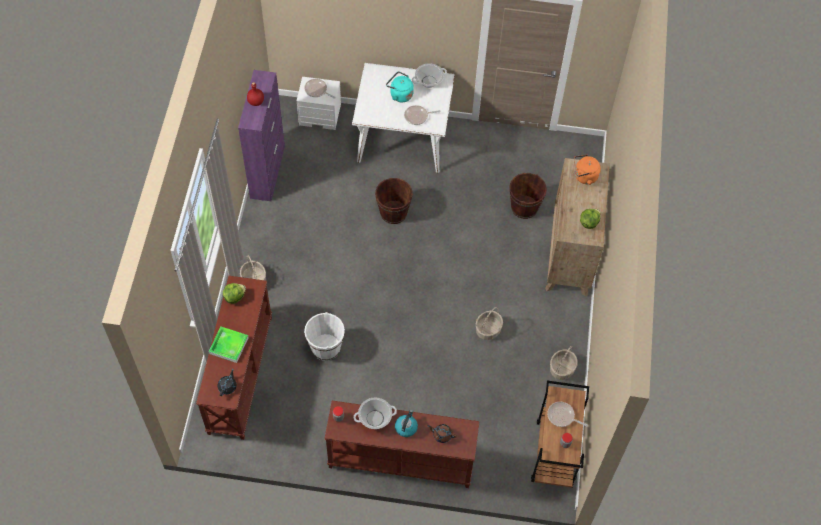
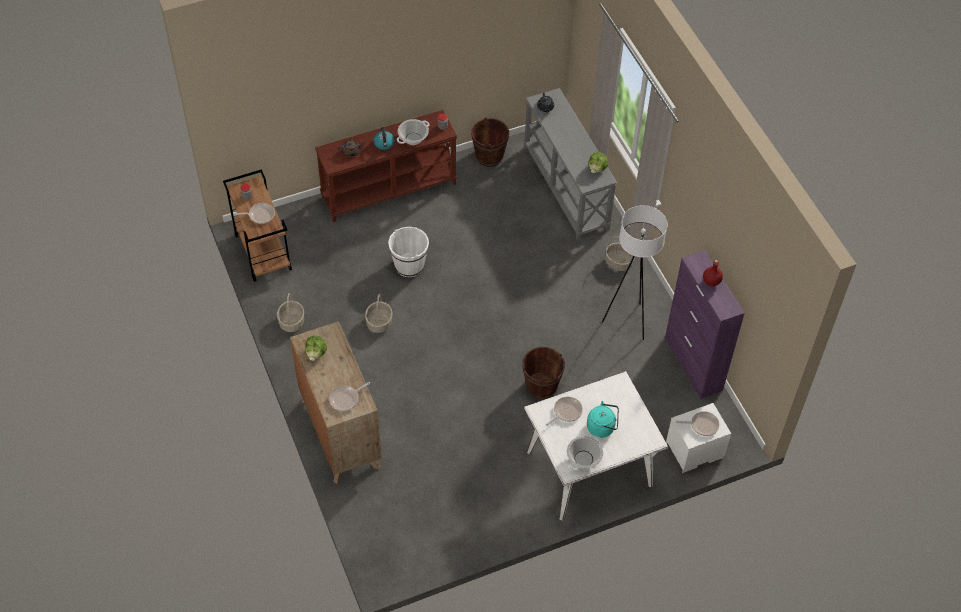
camera: 150 degrees right, 5 degrees down
(229, 345) = (569, 134): tray -> none
(239, 374) = (566, 188): brown console table -> grey console table
(288, 228) = (627, 321): none -> white floor lamp
(325, 347) = (512, 240): white bucket -> white bucket (409, 265)
(524, 207) = (415, 459): brown bucket -> brown bucket (489, 156)
(584, 176) = (346, 399): orange kettle -> frying pan

